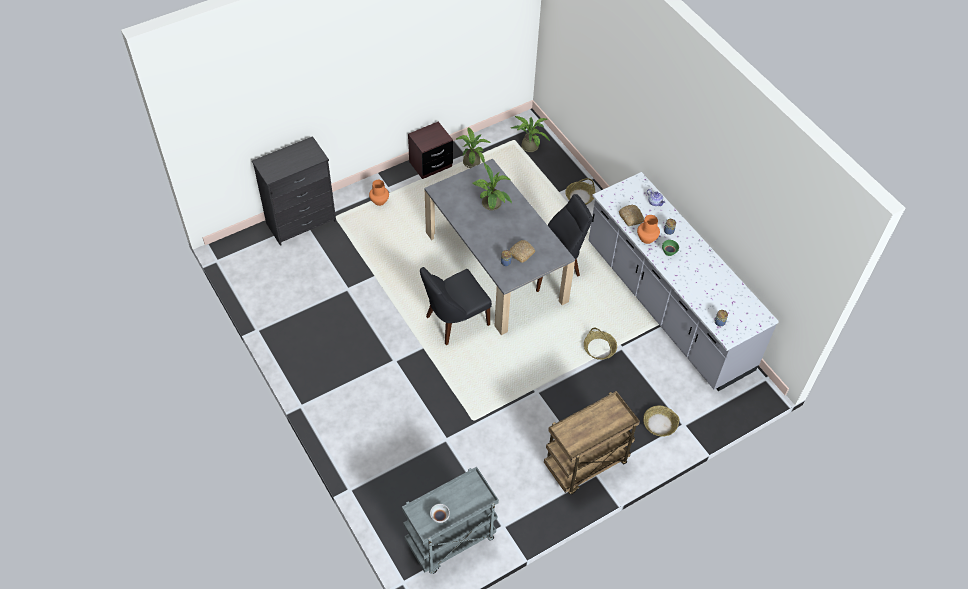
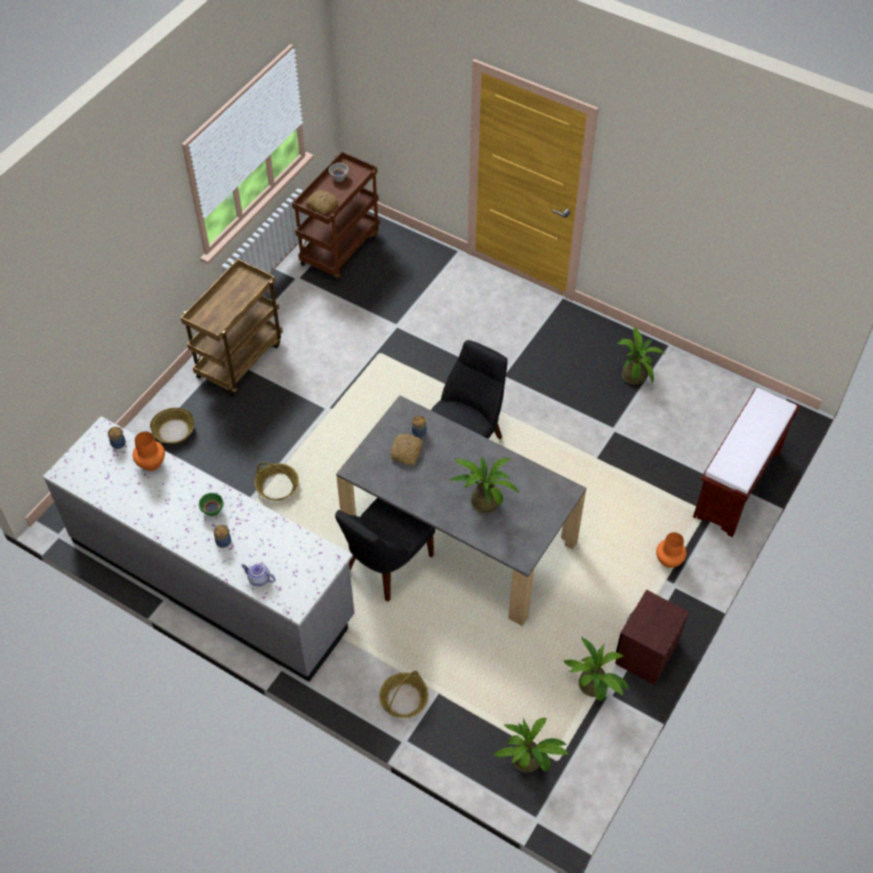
camera: 155 degrees right, 0 degrees up
(301, 320) = (634, 373): none -> potted plant
(302, 222) = (737, 486): black dresser -> brown bench
(450, 541) = (339, 249): grey cart -> brown cart
(631, 218) = (283, 540): bread -> bread (322, 205)
(646, 239) = (249, 517): orange vase -> orange vase (151, 463)

